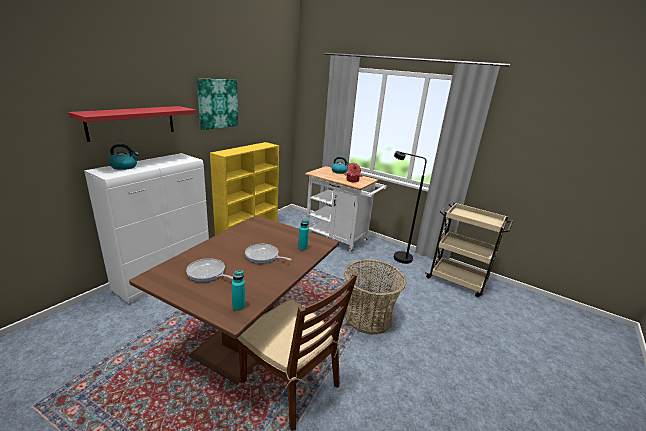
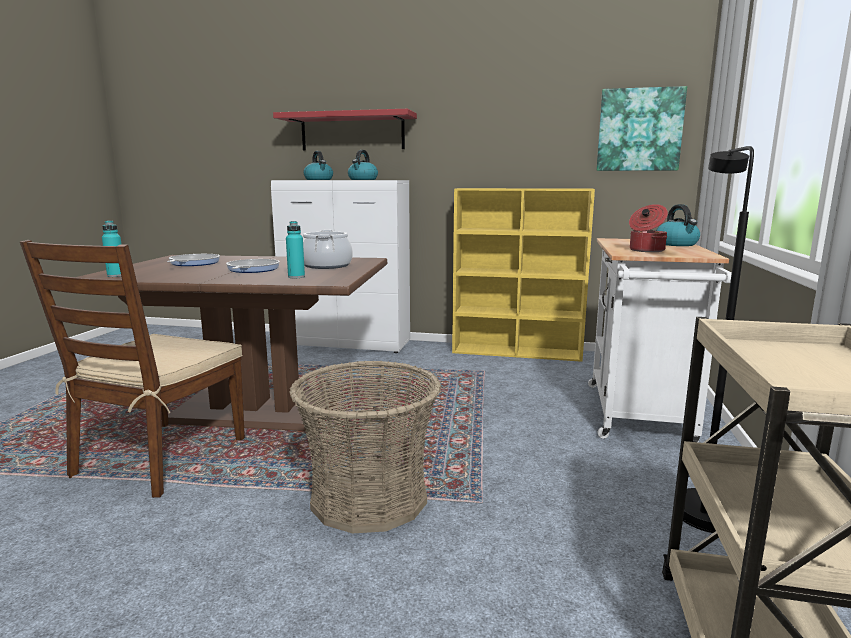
camera: 70 degrees right, 10 degrees down
(166, 161) = (363, 179): none -> kettle
(217, 103) = (485, 111): picture -> picture (639, 130)
(270, 234) = (327, 266): none -> cooking pot

